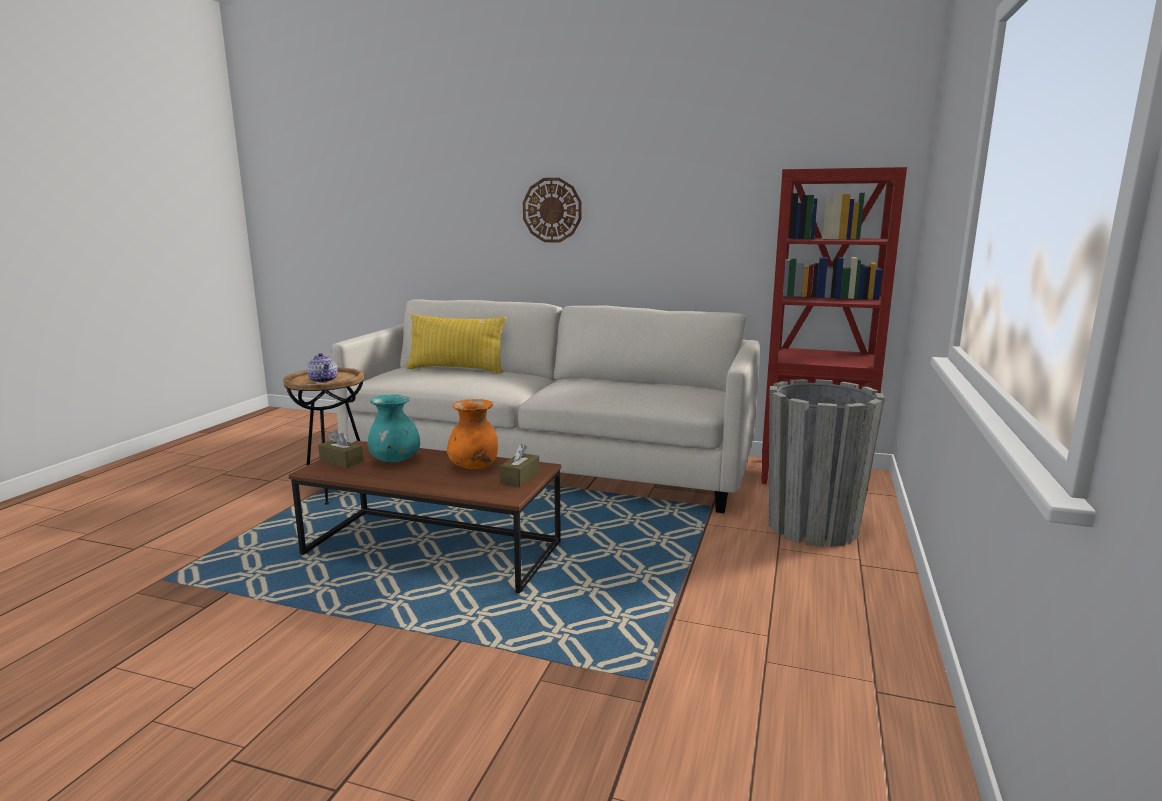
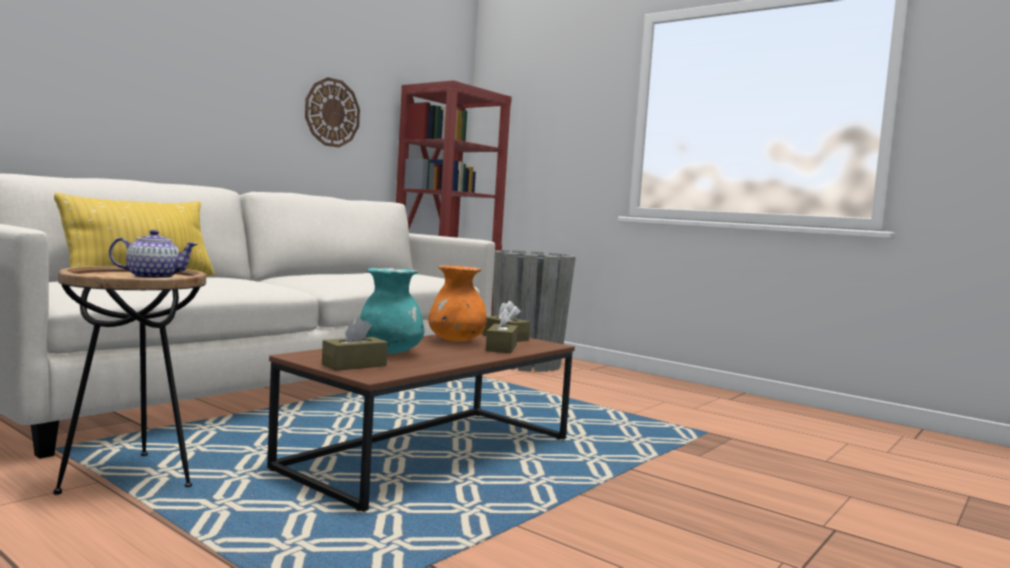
camera: 70 degrees left, 10 degrees down
(463, 484) = (501, 348): none -> brown tissue box
(552, 210) = (188, 73): wall clock -> wall clock (332, 112)

